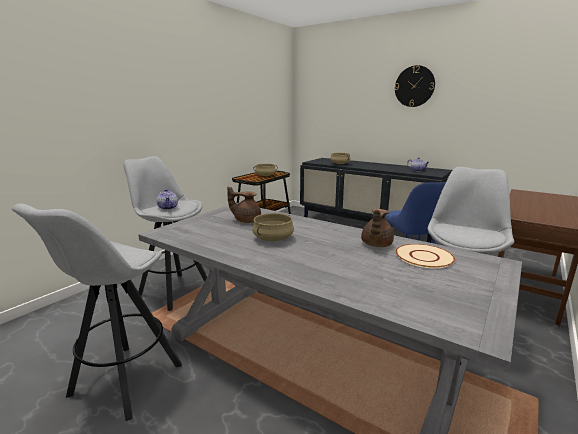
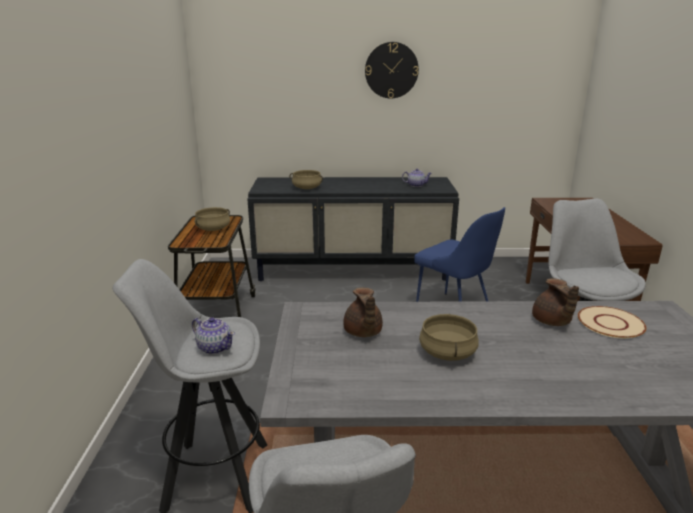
camera: 35 degrees left, 5 degrees up
(246, 220) = (362, 332): brown teapot -> brown teapot turned 75 degrees counterclockwise

